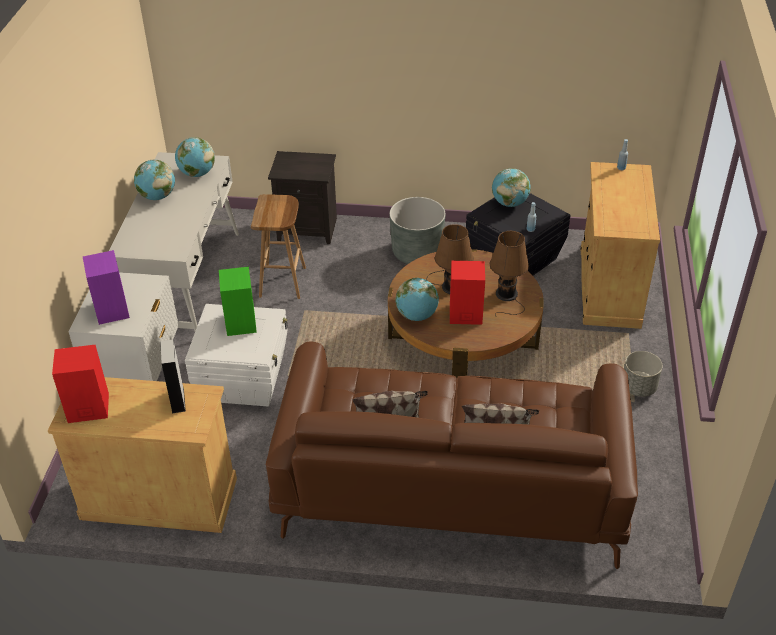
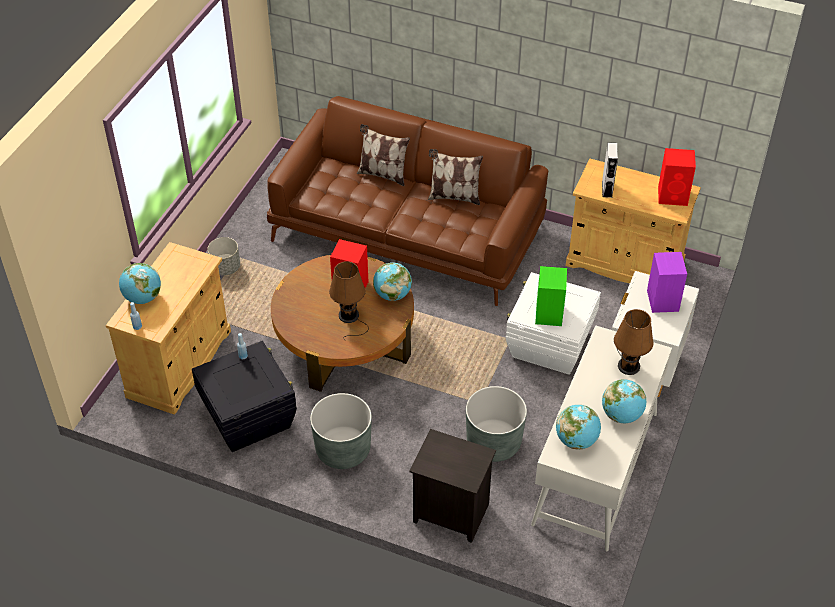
camera: 165 degrees left, 5 degrees up
(283, 282) = (493, 442): brown stool -> grey planter
(507, 296) = (305, 297): brown table lamp -> brown table lamp (628, 364)
(509, 203) = (243, 395): globe -> globe (143, 298)

